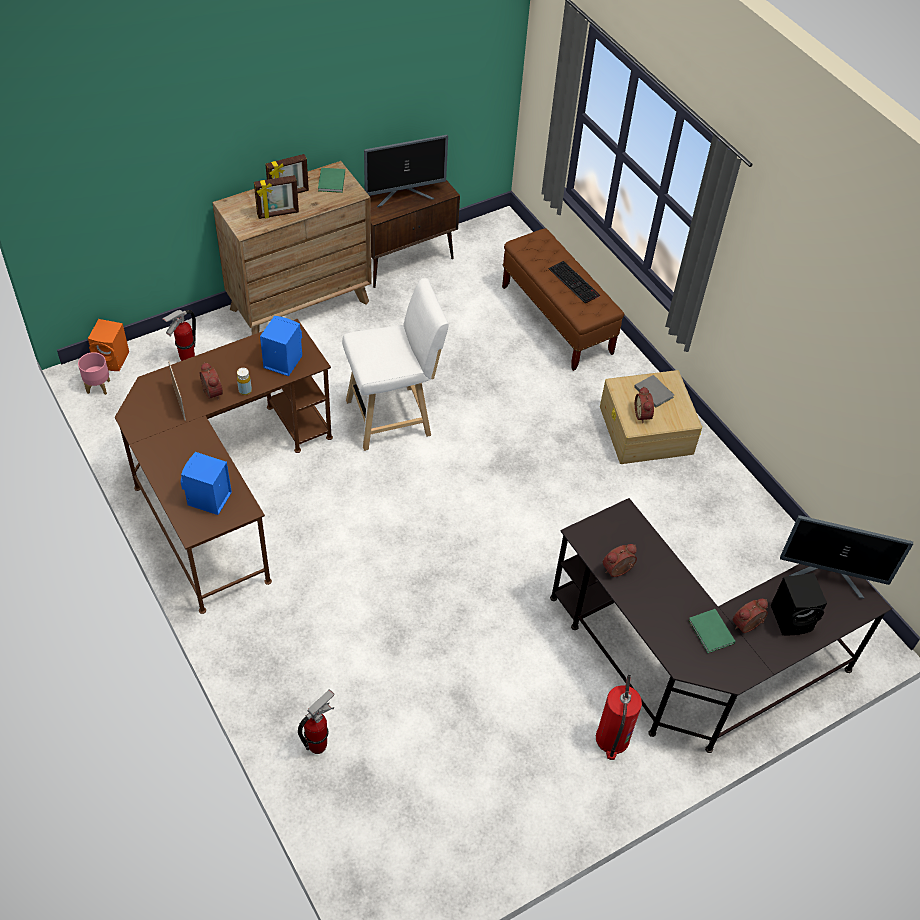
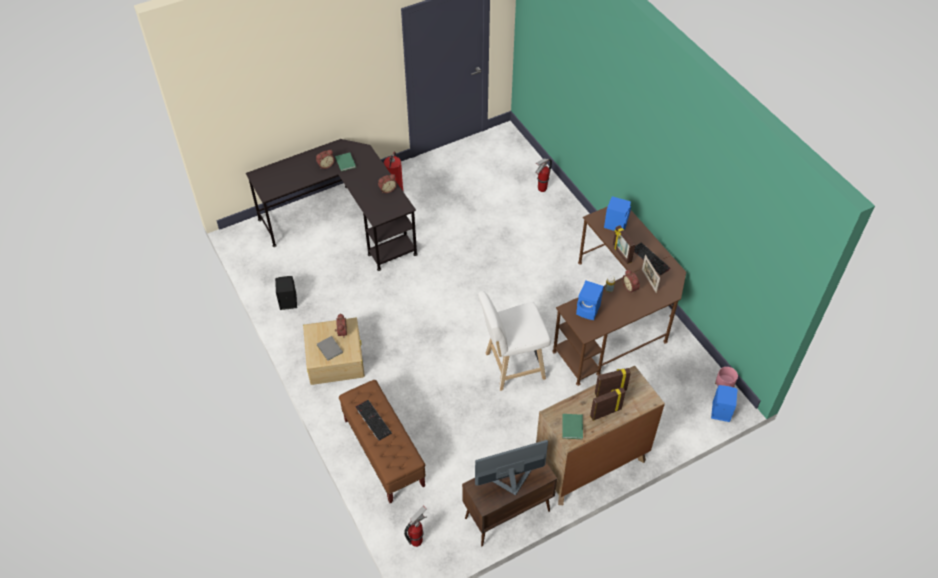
camera: 175 degrees left, 0 degrees up
(113, 360) = (720, 411): orange speaker -> blue speaker
(164, 437) = (651, 259): none -> keyboard
(187, 359) = (666, 413): fire extinguisher -> fire extinguisher (416, 541)
(212, 446) = (621, 254): none -> picture frame
(793, 618) = (300, 168): black speaker -> black speaker (287, 301)
(830, 575) = (271, 187): monitor -> none

